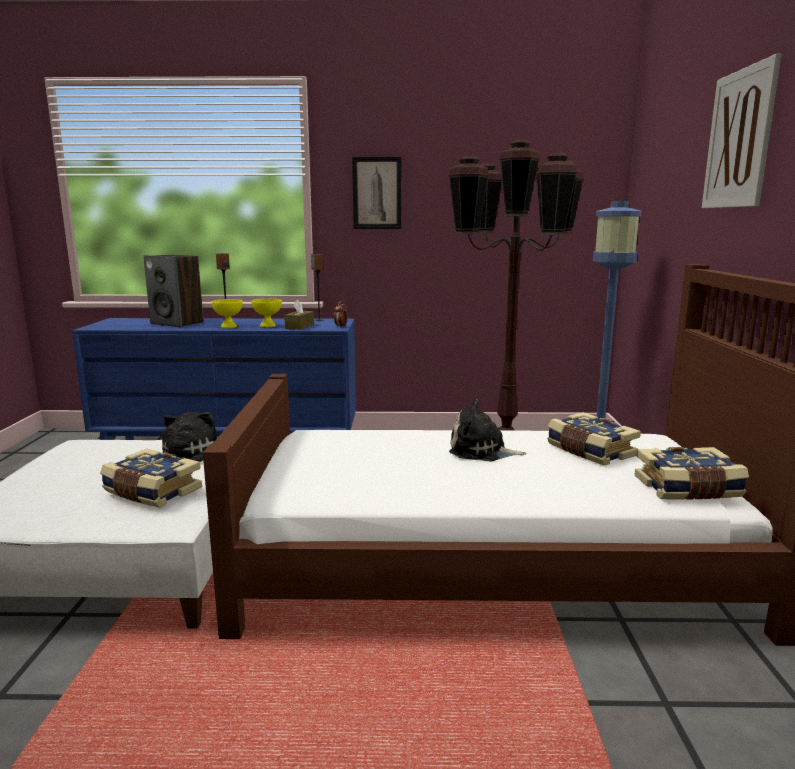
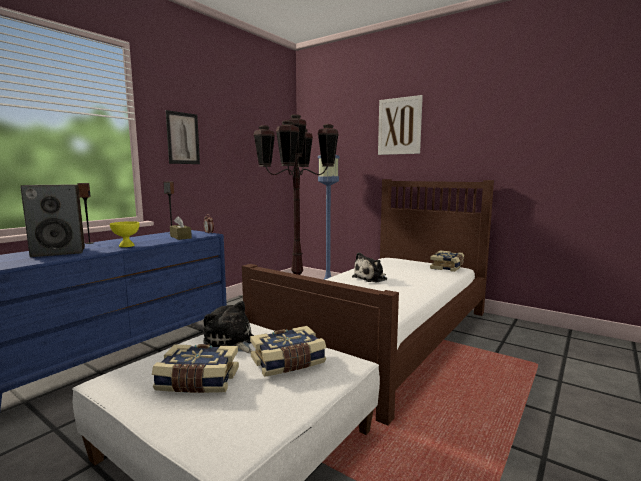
camera: 55 degrees left, 5 degrees down
(267, 326) = (154, 240): yellow bowl -> none
(589, 451) = (396, 267): book -> book (197, 381)

